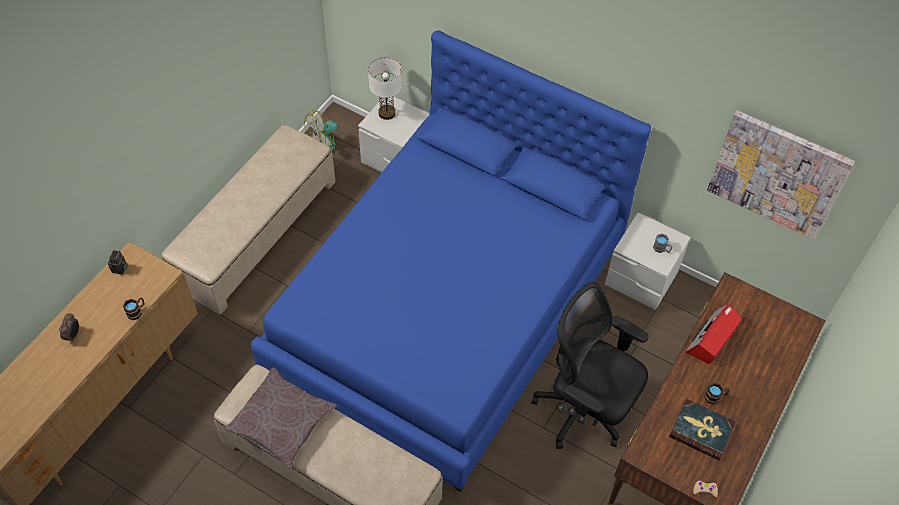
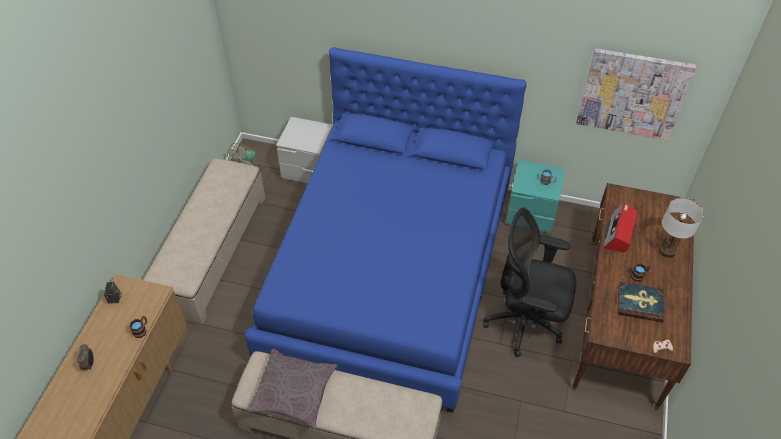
camera: 15 degrees left, 5 degrees down
(387, 113) = (296, 131): table lamp -> table lamp (667, 250)
(641, 278) = (531, 212): white nightstand -> turquoise nightstand

